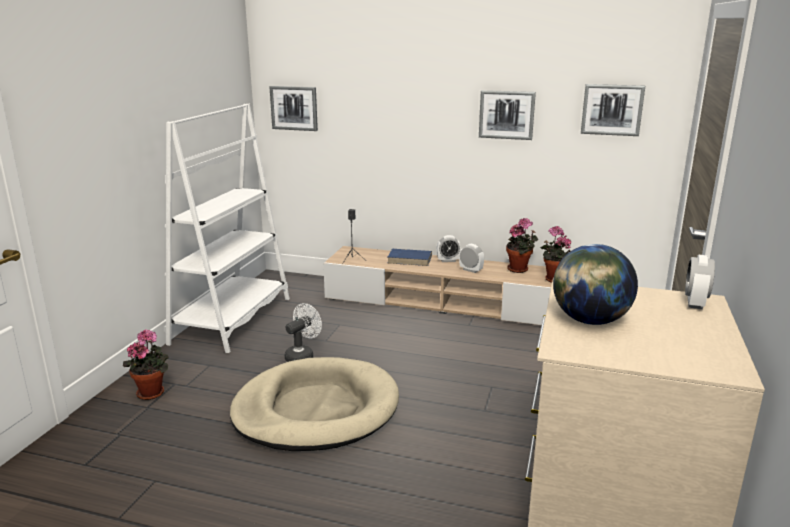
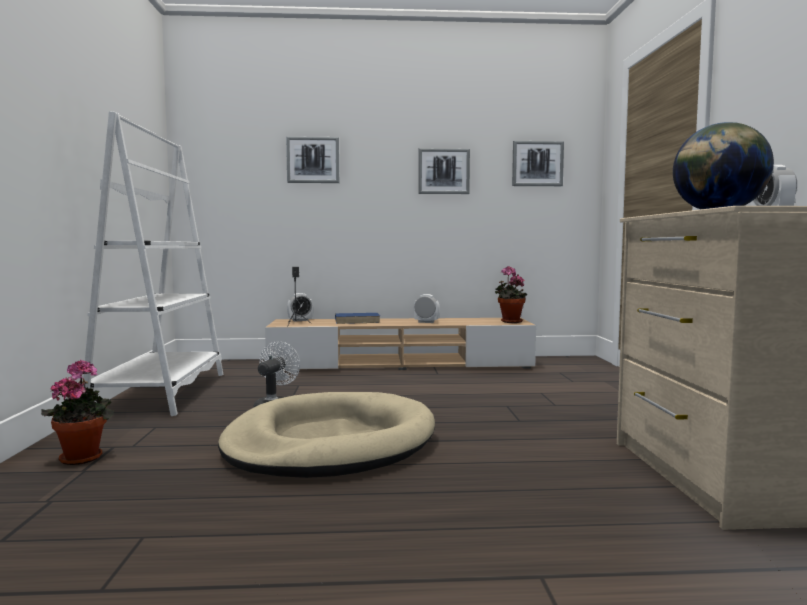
camera: 20 degrees left, 15 degrees down
(294, 108) = (218, 172): picture -> picture (313, 160)
(448, 260) = (396, 319): alarm clock -> alarm clock (300, 320)
(519, 269) = (471, 319): potted plant -> none

